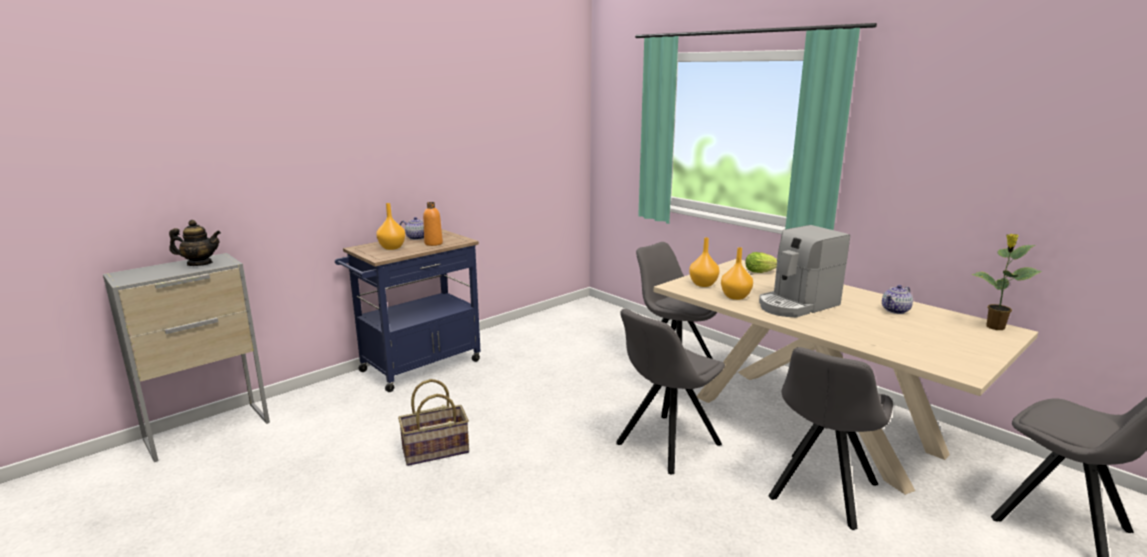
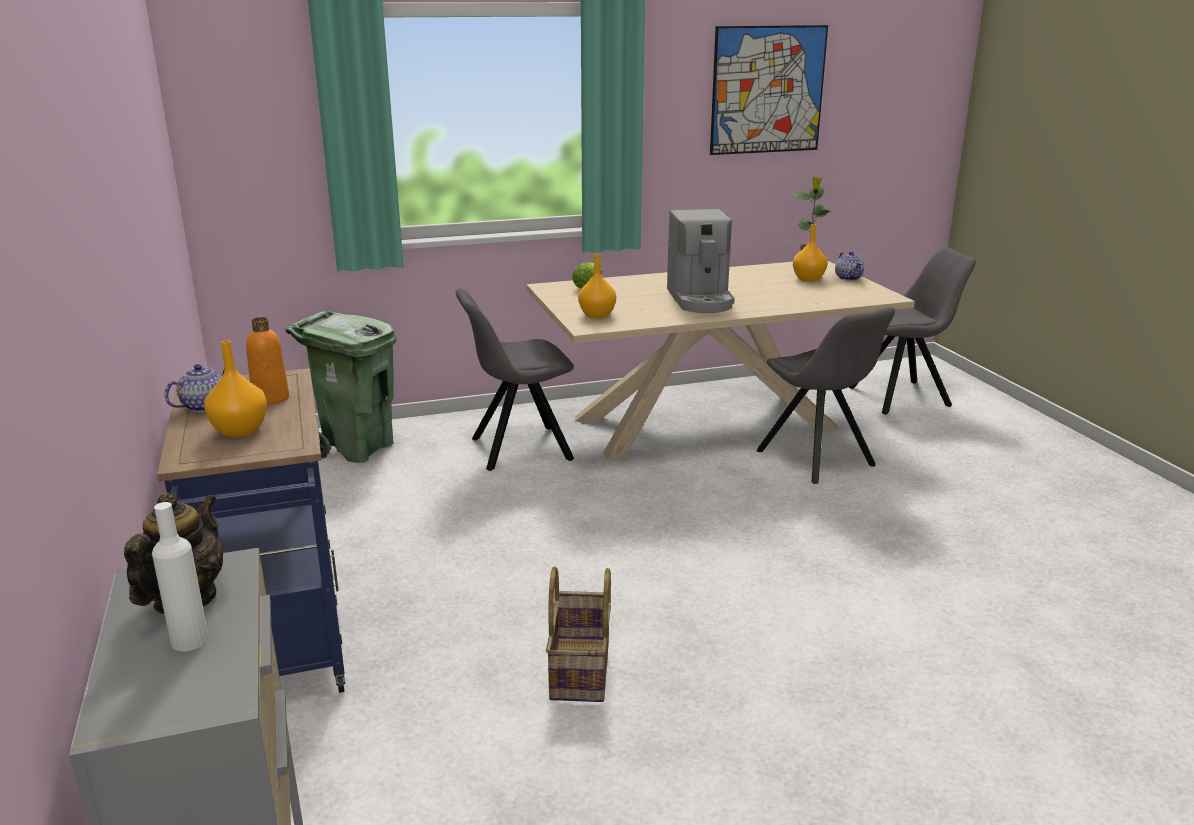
camera: 65 degrees left, 5 degrees up
(169, 270) = (189, 640): none -> white bottle
(616, 324) = (357, 448): none -> green trash can
(667, 444) = (689, 503): grey chair -> none
(735, 297) = (651, 313): orange vase -> orange vase (808, 279)
(896, 310) = (747, 277): teapot -> teapot (848, 278)
(1003, 136) = (768, 90): none -> picture

